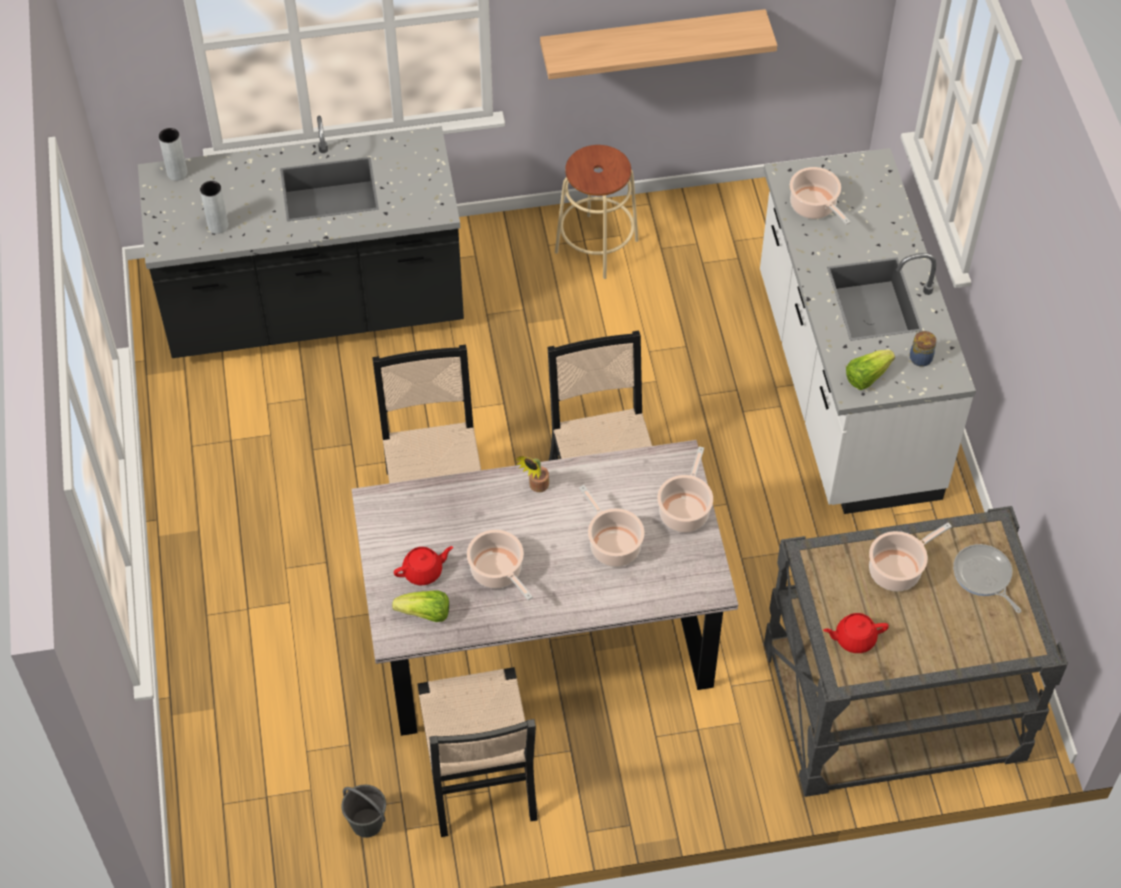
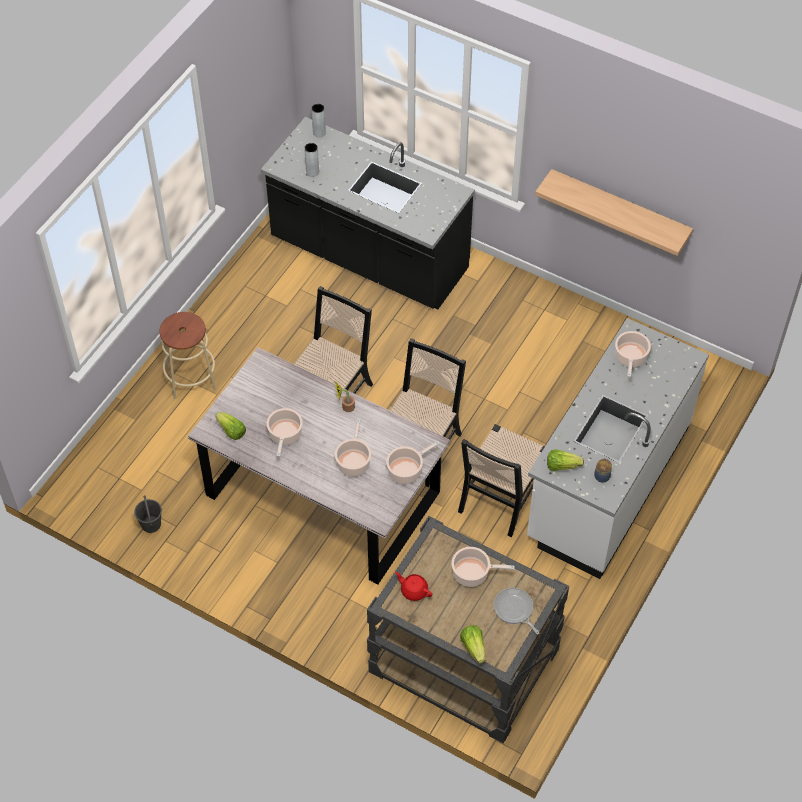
camera: 40 degrees right, 0 degrees up
(423, 571) = (251, 410): red teapot -> none
(479, 776) = (223, 541): chair -> chair (501, 497)
(596, 246) = (548, 317): beige stool -> beige stool (191, 378)
(983, 576) = (514, 610): frying pan -> frying pan turned 45 degrees counterclockwise
(986, 652) = (473, 647): none -> lettuce

